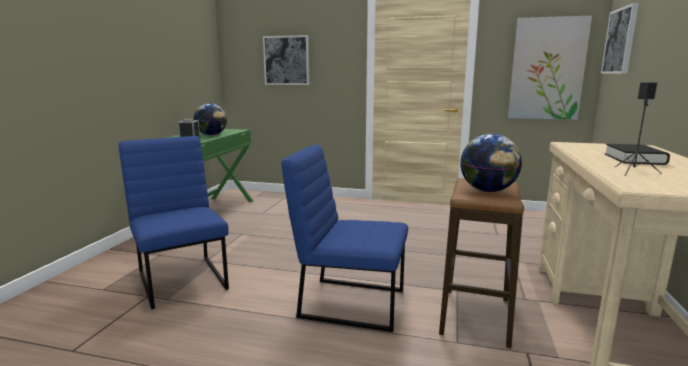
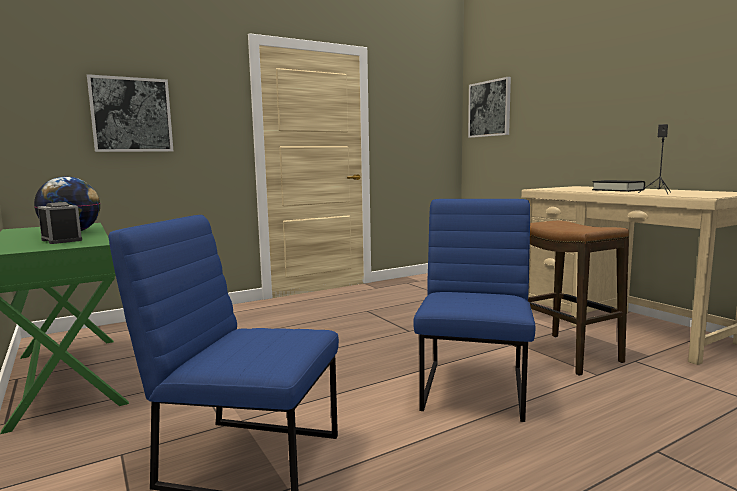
camera: 45 degrees left, 5 degrees down
(349, 302) = (474, 387): blue chair -> blue chair turned 135 degrees clockwise
(487, 191) = (576, 226): globe -> none
(547, 69) = (426, 134): picture -> none

